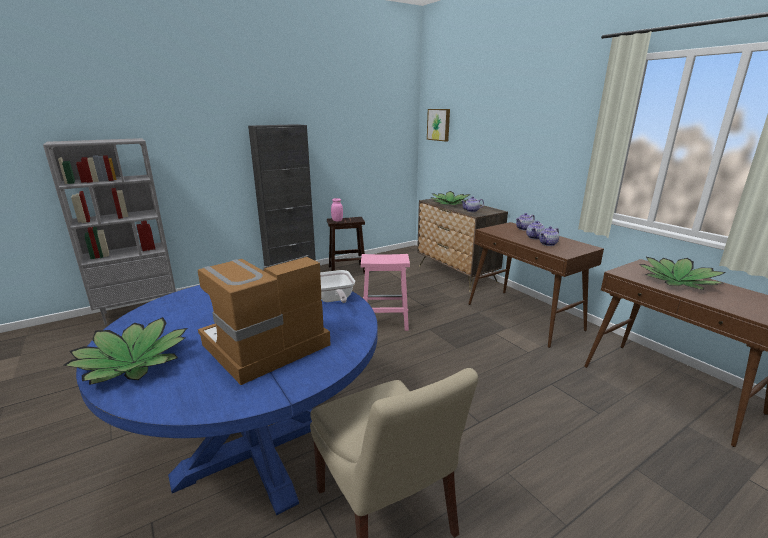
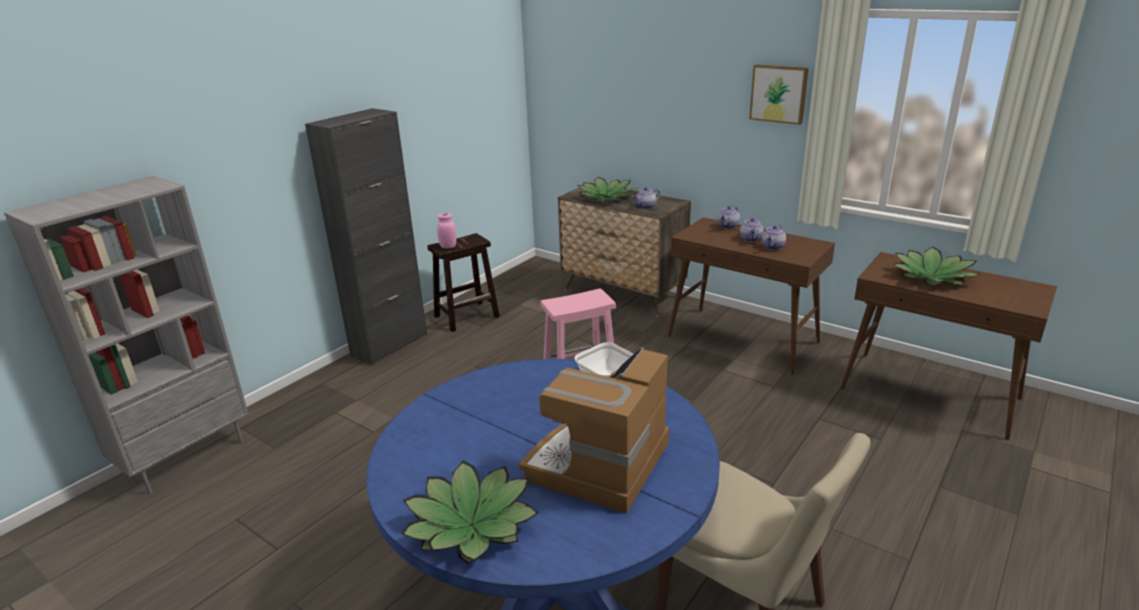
camera: 20 degrees left, 5 degrees up
(439, 124) = (563, 79): picture -> picture (779, 93)

